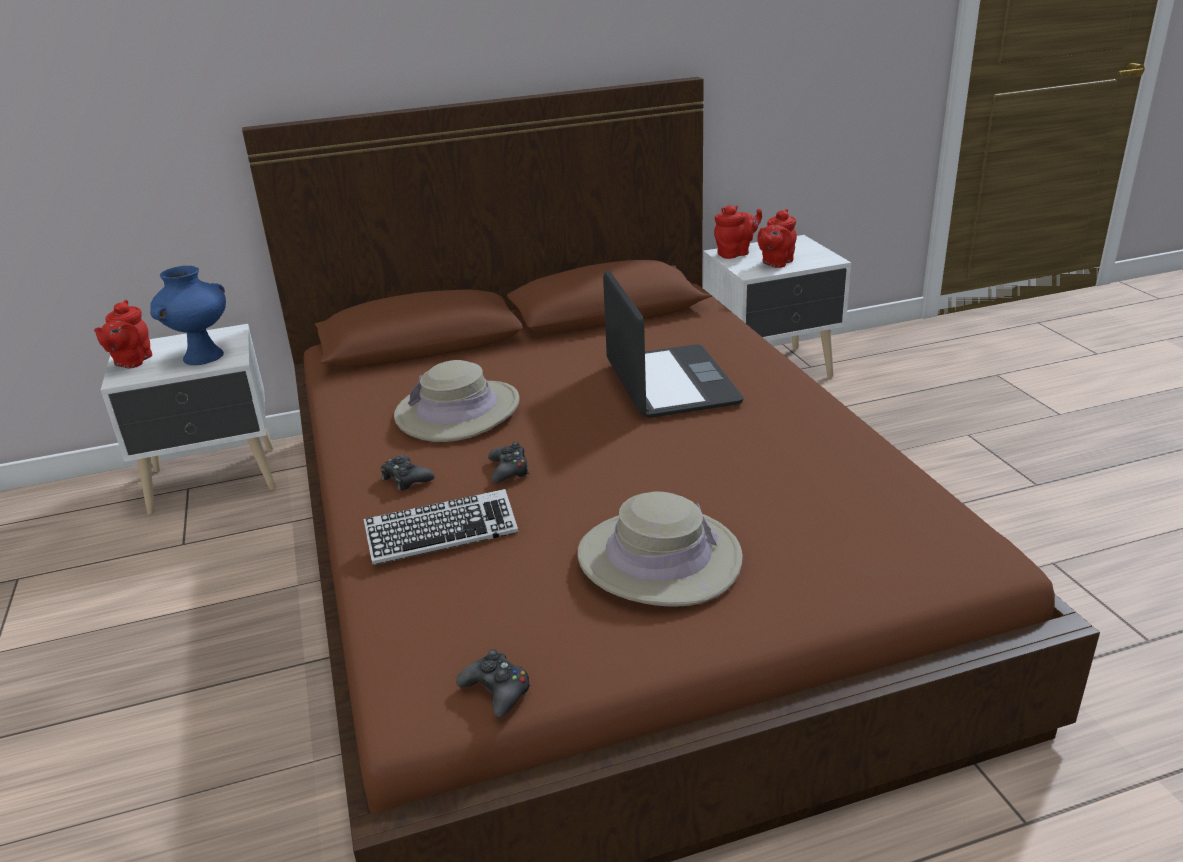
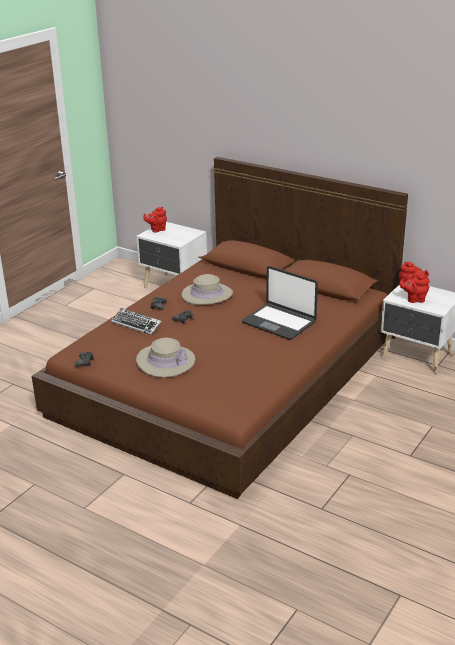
camera: 50 degrees right, 0 degrees up
(203, 356) = (175, 237): blue vase -> none
(669, 383) = (279, 322): laptop -> laptop turned 90 degrees clockwise

